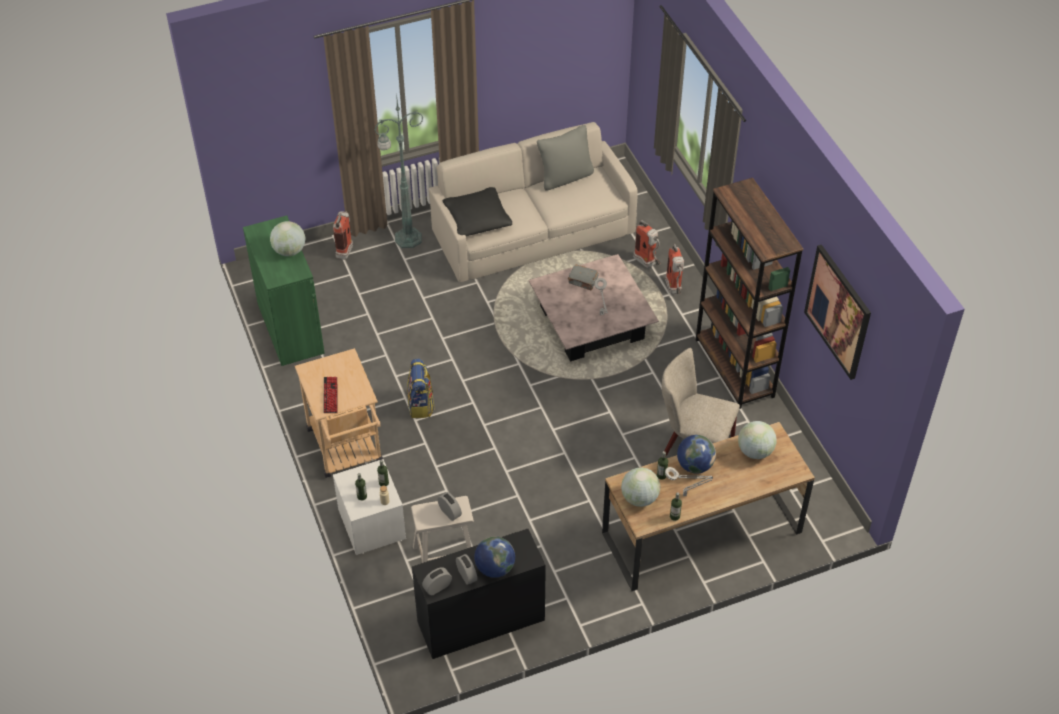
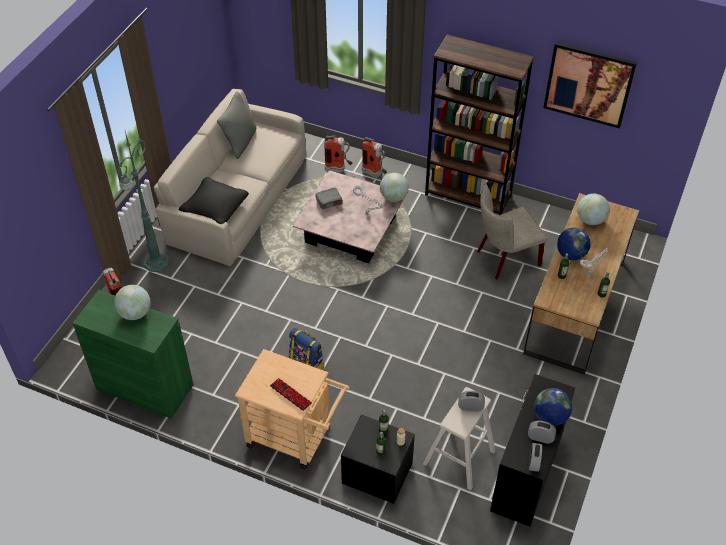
camera: 45 degrees left, 0 degrees up
(371, 524) = (376, 474): white nightstand -> black nightstand
(639, 498) = (568, 299): globe -> globe (393, 197)

